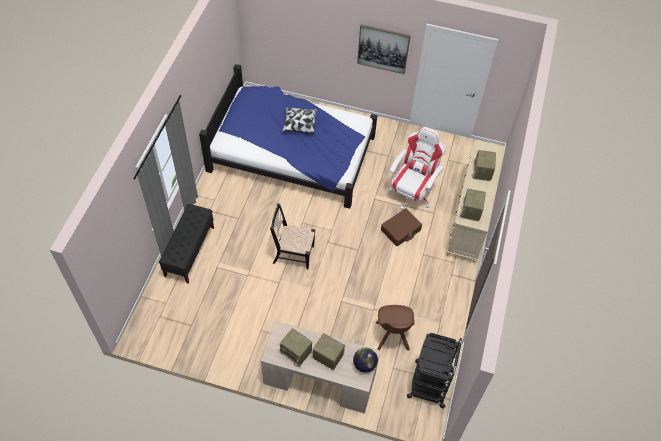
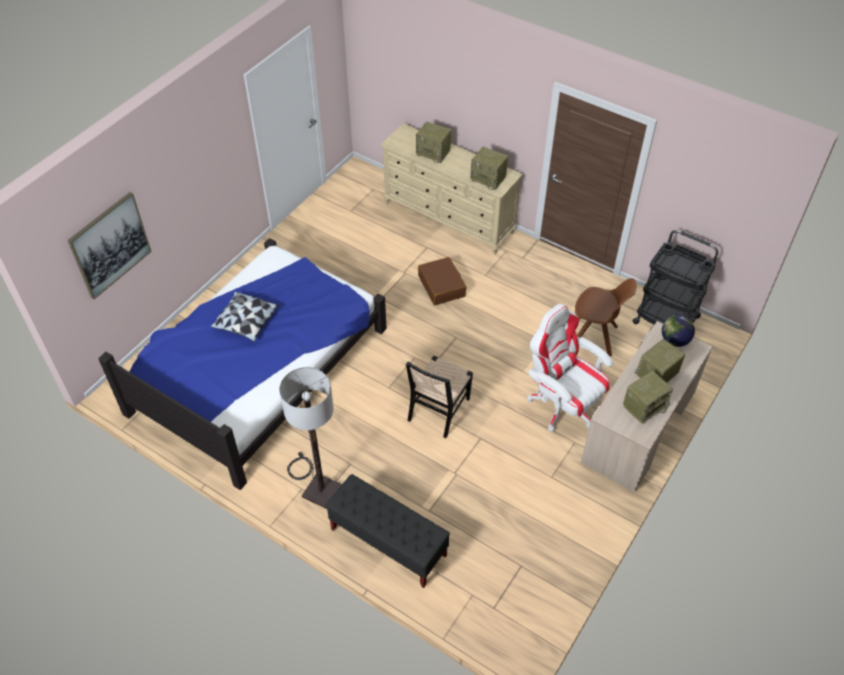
camera: 70 degrees left, 5 degrees down
(219, 205) = (315, 485): none -> floor lamp
(383, 49) = (216, 157): picture -> picture (110, 245)
(411, 193) = (388, 260): white office chair -> white office chair (563, 405)

